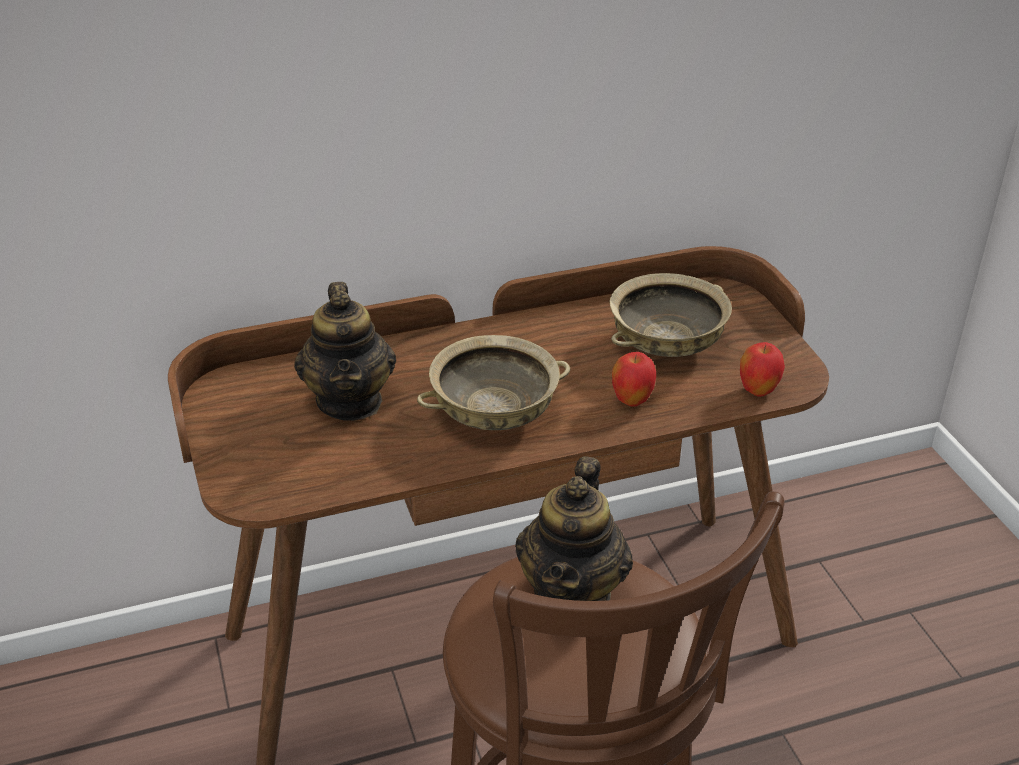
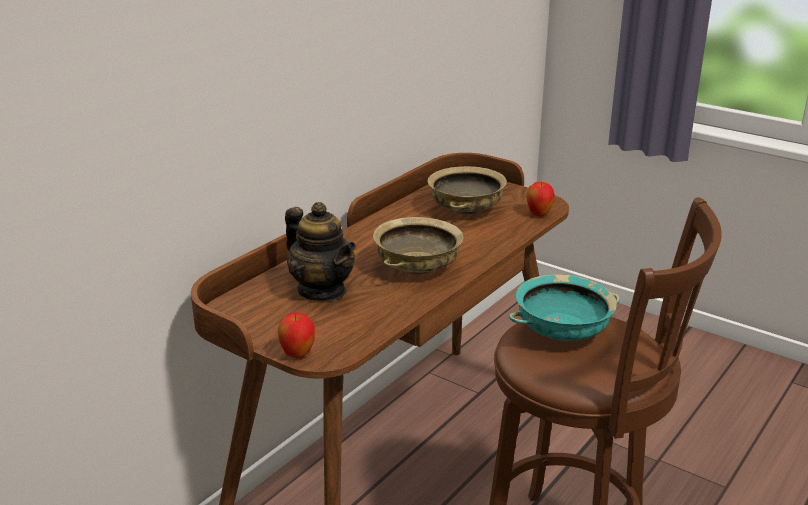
camera: 35 degrees left, 10 degrees down
(573, 594) = (563, 332): teapot -> turquoise bowl
(632, 401) = (483, 238): apple -> apple (297, 355)

